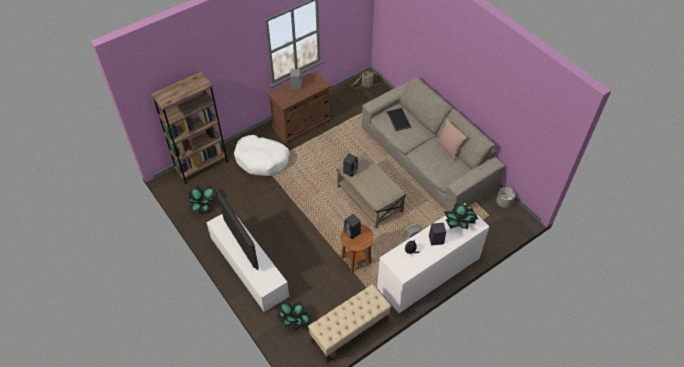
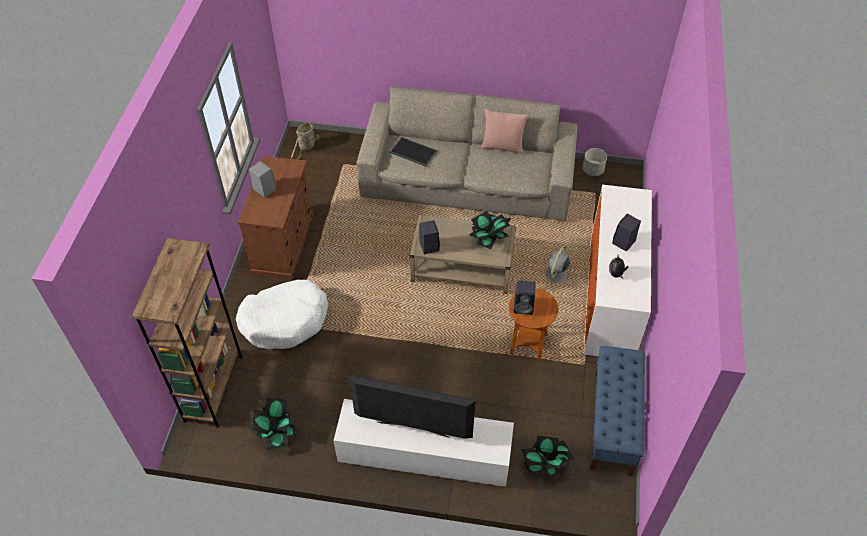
camera: 45 degrees left, 0 degrees up
(349, 331) = (612, 423): beige bench -> blue bench
(460, 223) = (624, 208): potted plant -> potted plant (488, 239)

